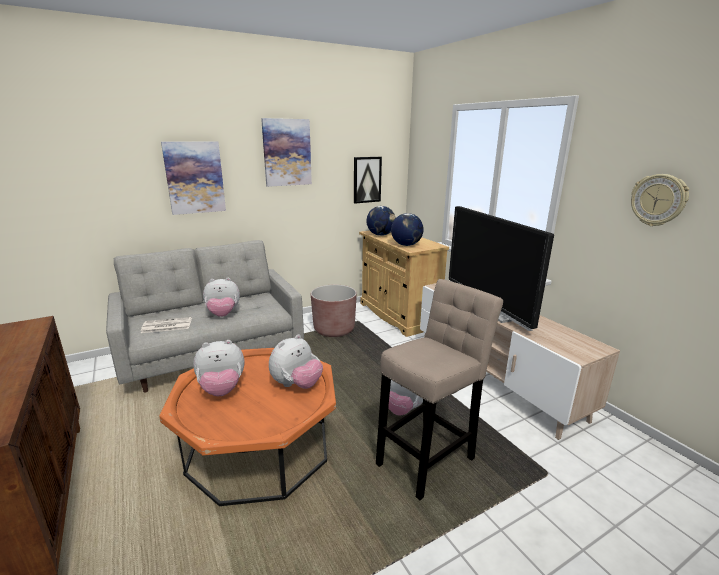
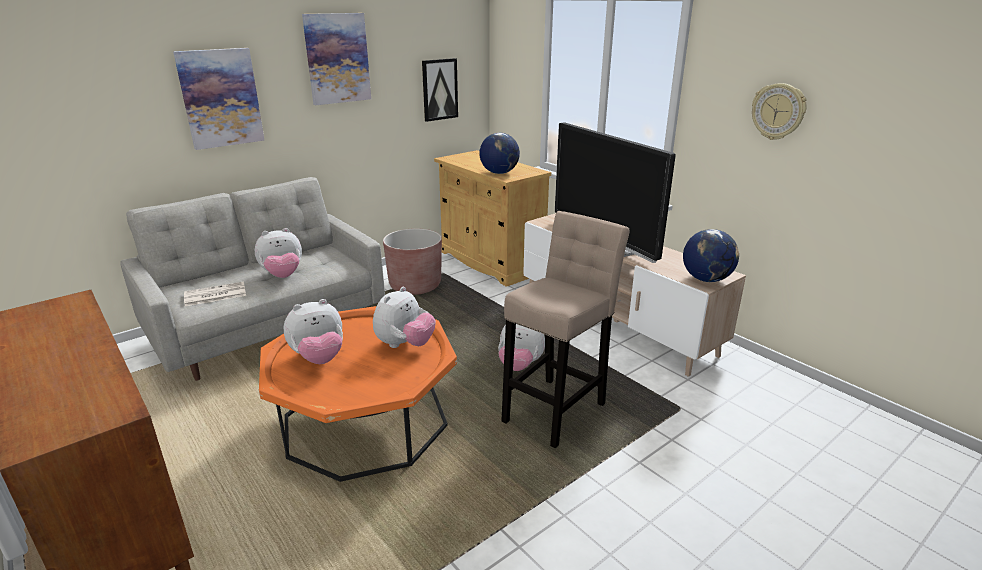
camera: 10 degrees left, 5 degrees up
(380, 235) = (463, 161): globe -> globe (706, 279)

